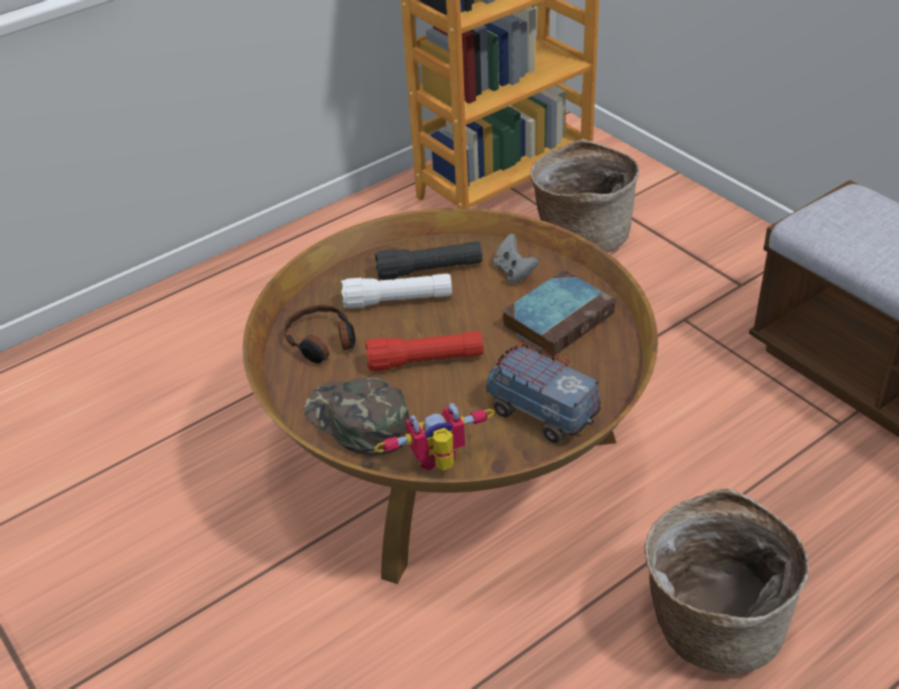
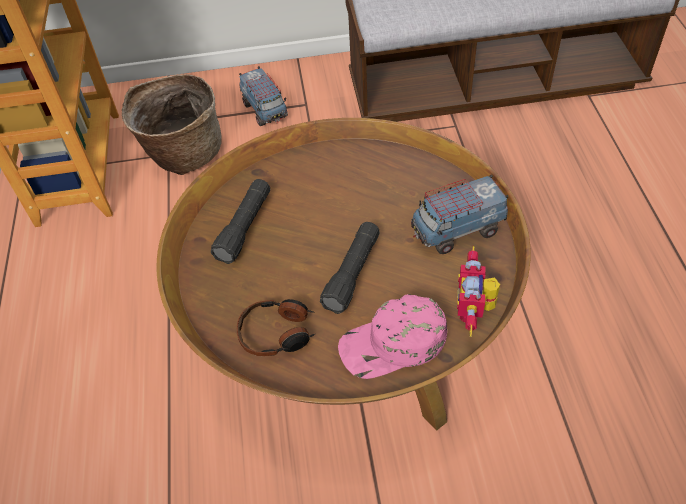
camera: 60 degrees left, 10 degrees up
(357, 420) = (393, 344): green cap -> pink cap
(398, 301) = (266, 262): white flashlight -> none
(425, 361) = (352, 273): red flashlight -> black flashlight
(514, 272) = (291, 180): grey game controller -> none
(559, 318) = (364, 178): book -> none
(699, 260) = (265, 110): none -> toy truck
(712, 623) = (571, 261): basket -> none

